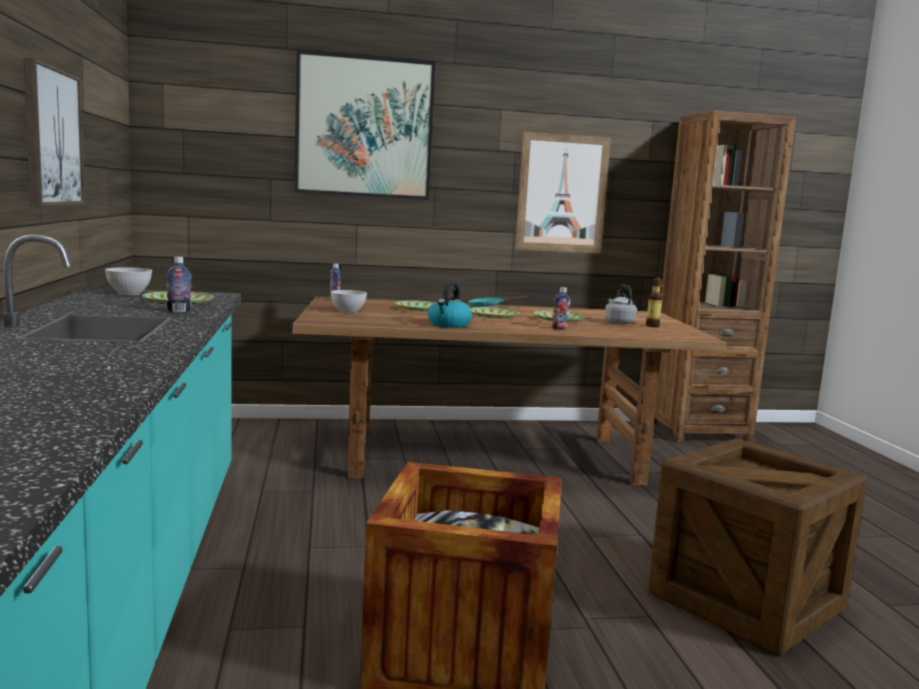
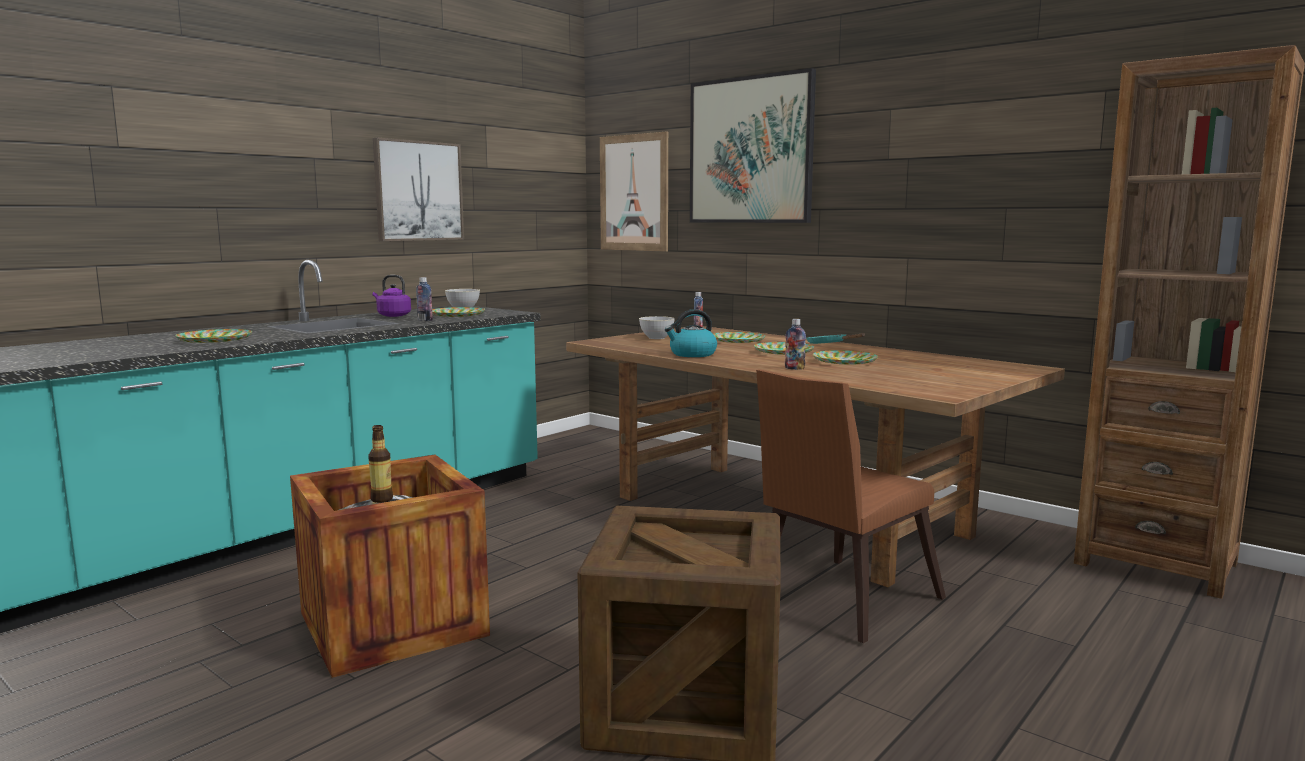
camera: 50 degrees right, 0 degrees up
(86, 367) = (215, 340): none -> plate
(97, 308) = (392, 315): none -> purple kettle
(562, 193) = (966, 206): picture -> picture (634, 193)
(618, 322) = (913, 371): grey kettle -> none
(650, 504) = (838, 602): none -> brown chair
(652, 326) = (943, 378): bottle -> bottle (382, 499)

